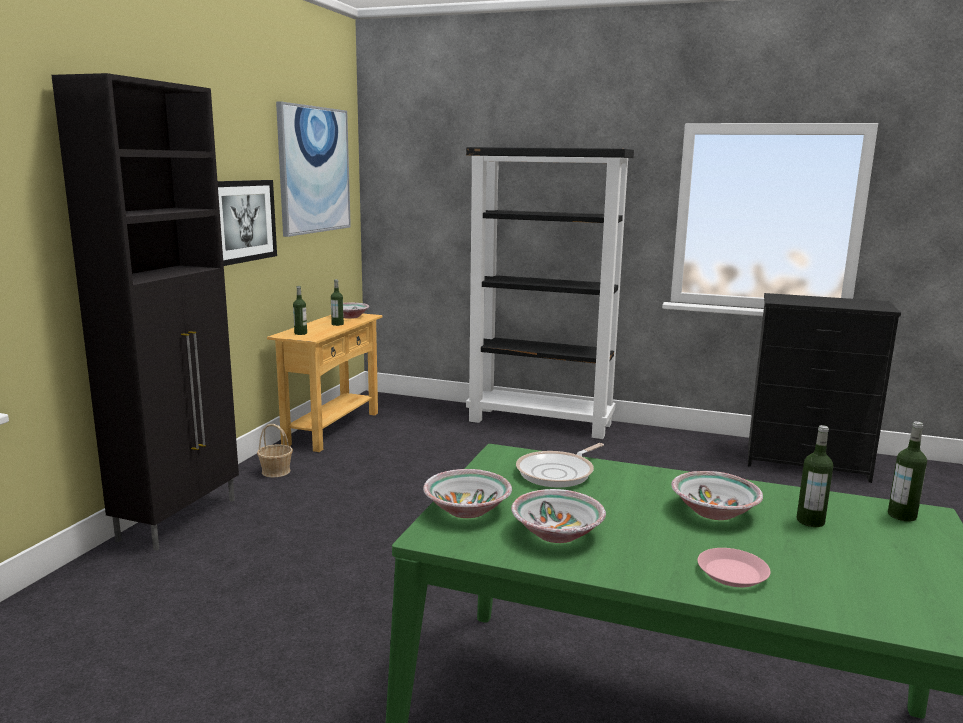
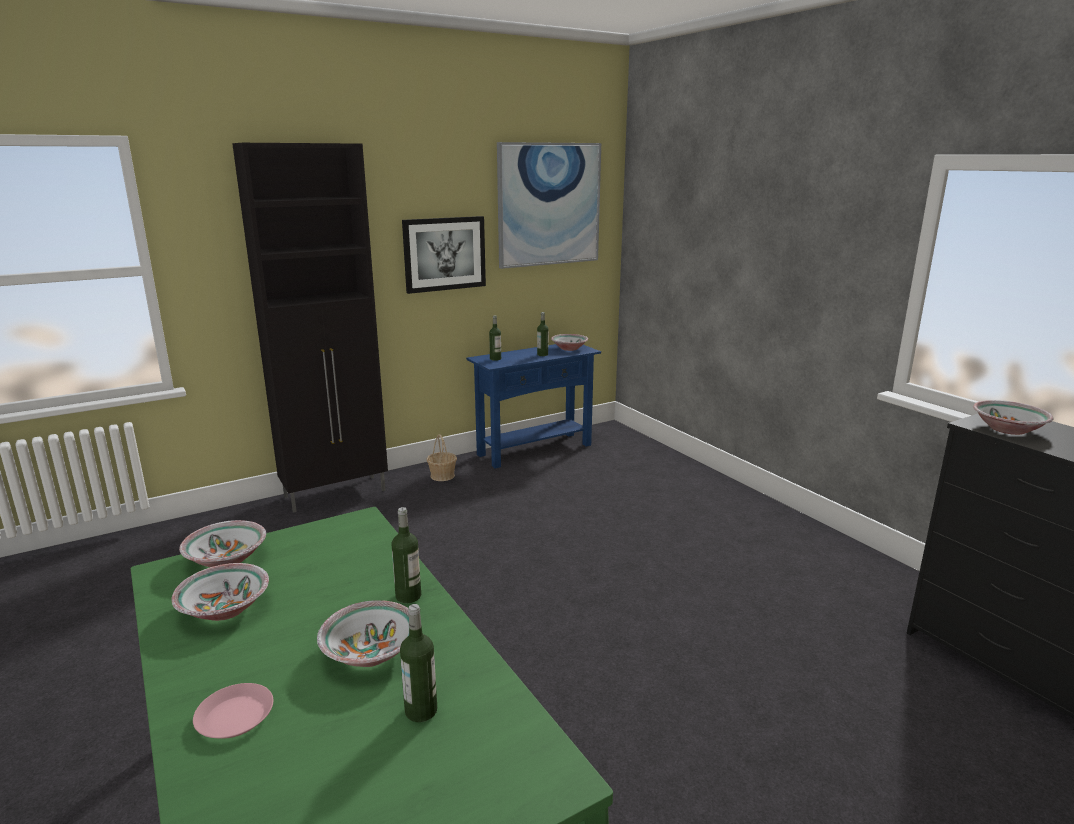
camera: 40 degrees right, 5 degrees up
(332, 428) = (535, 450): beige console table -> blue console table
(541, 422) = (729, 498): black bookcase -> none
(558, 473) = (353, 555): frying pan -> none
(795, 301) = (1008, 429): none -> bowl
(902, 515) = (526, 762): bottle -> bottle (408, 596)

